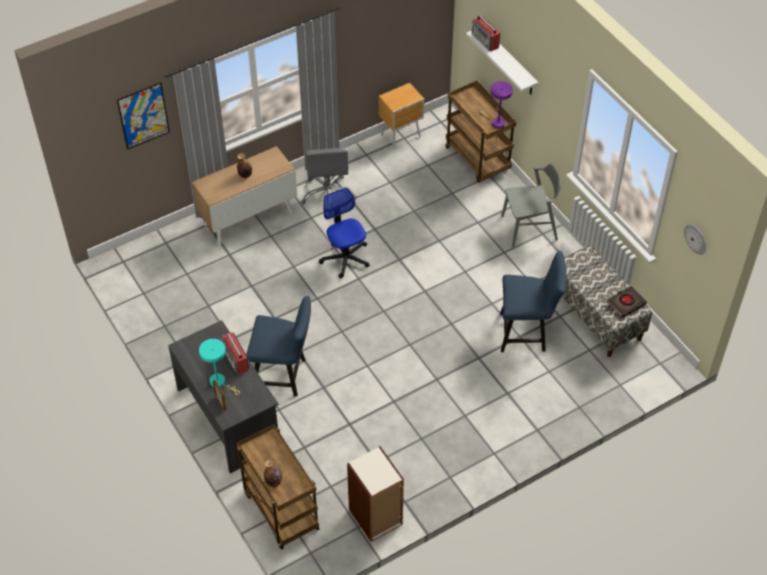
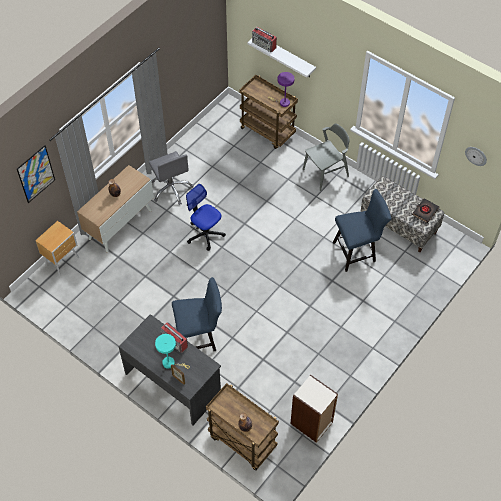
camera: 20 degrees left, 5 degrees up
(402, 136) = (205, 128): brown nightstand -> brown nightstand (63, 261)

